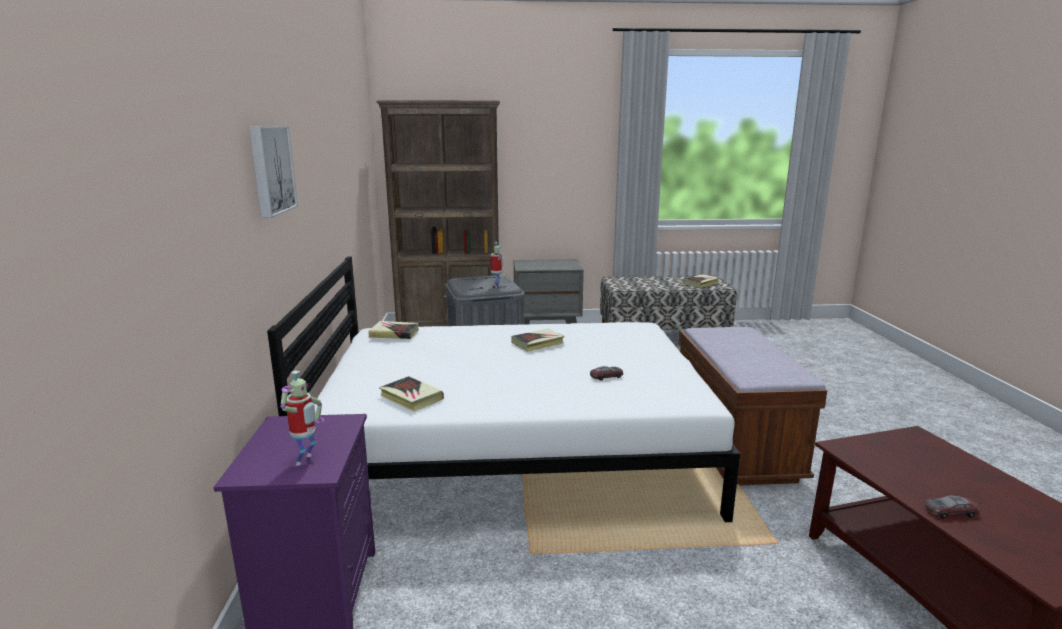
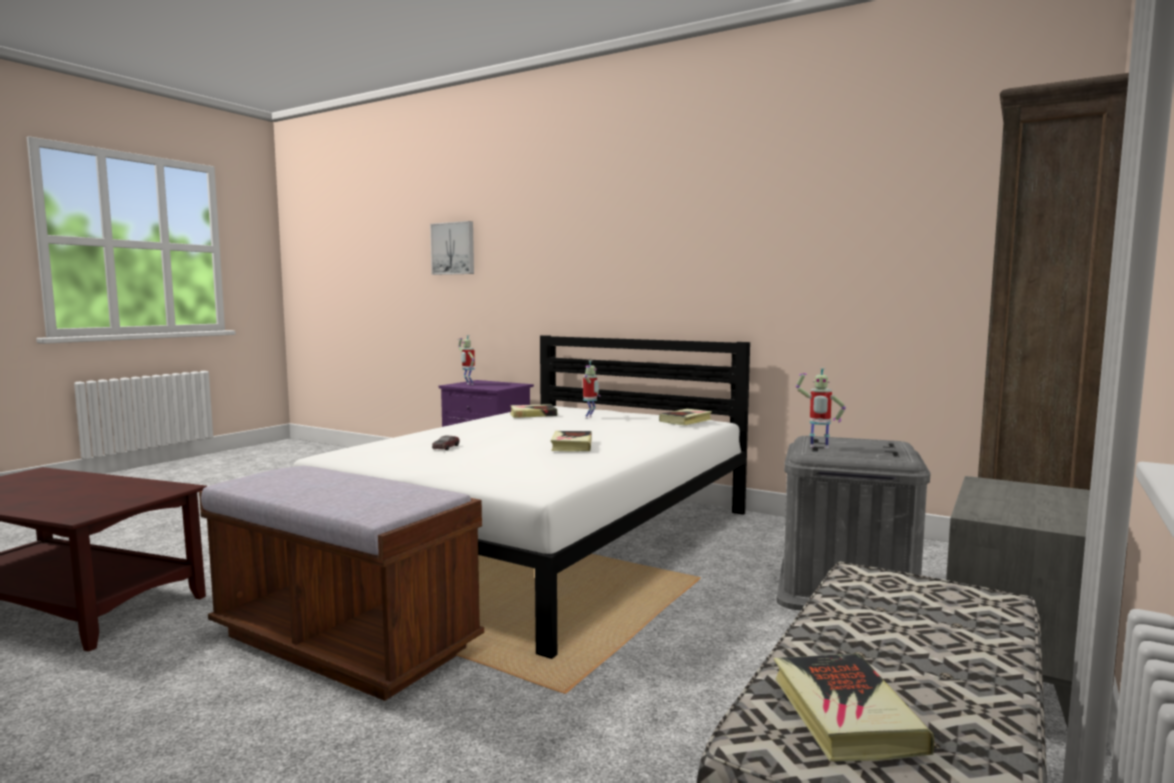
camera: 125 degrees right, 10 degrees down
(270, 170) = (604, 242): picture -> picture (454, 248)
(401, 370) = (590, 418): none -> toy robot
(950, 511) = (85, 480): toy car -> none

